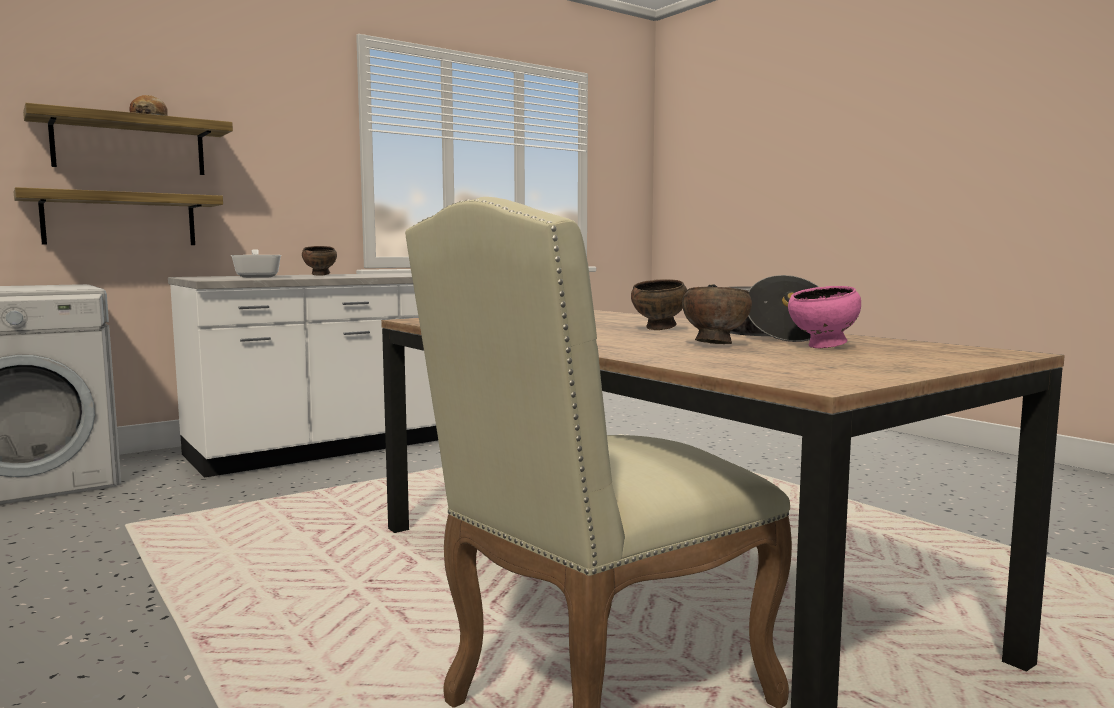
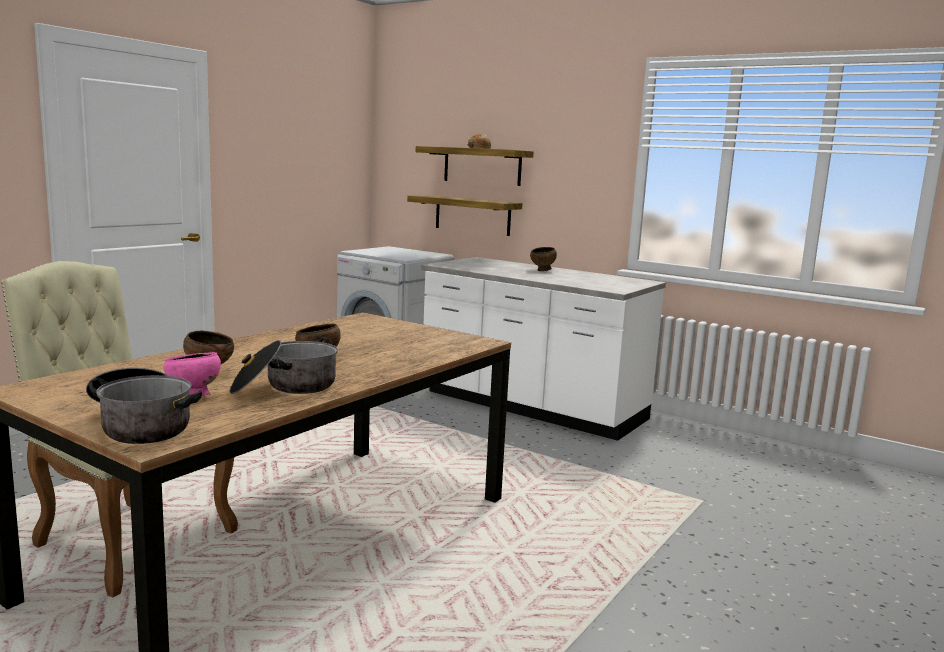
camera: 70 degrees right, 5 degrees up
(258, 276) = (493, 265): frying pan -> none
(947, 354) = (142, 425): none -> cooking pot

